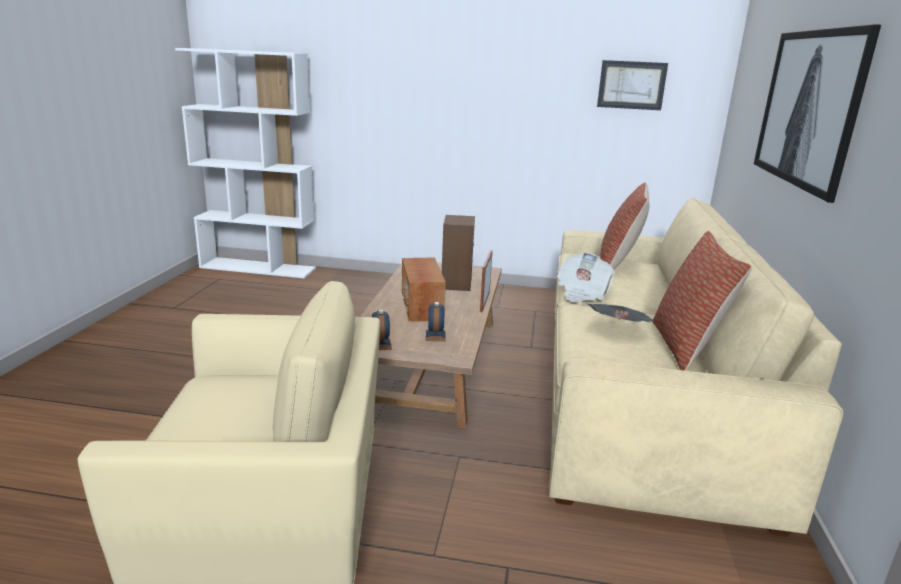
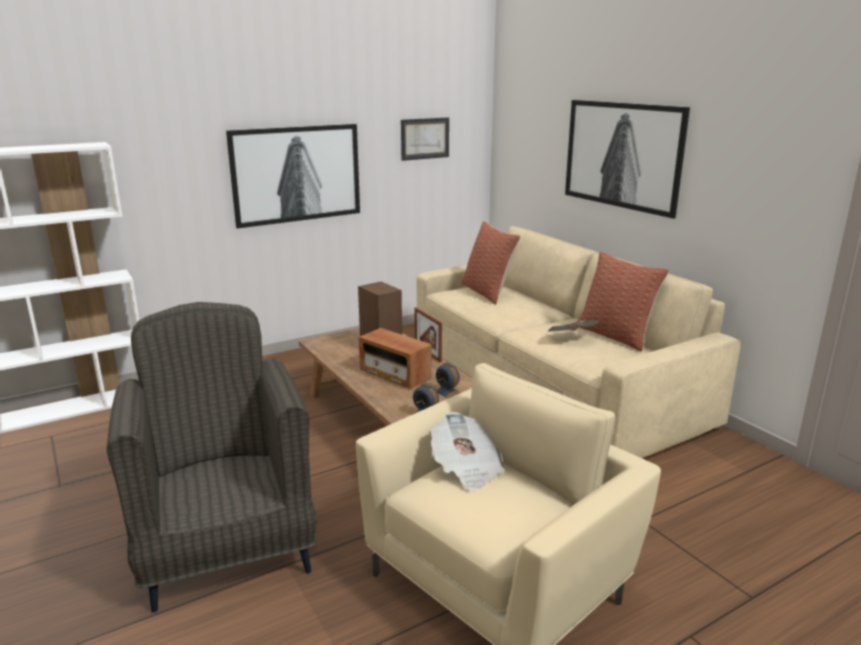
camera: 40 degrees left, 0 degrees up
(177, 388) = (227, 548): none -> grey armchair
(474, 105) = (296, 174): none -> picture
(582, 292) = (501, 321): newspaper -> newspaper (467, 468)

